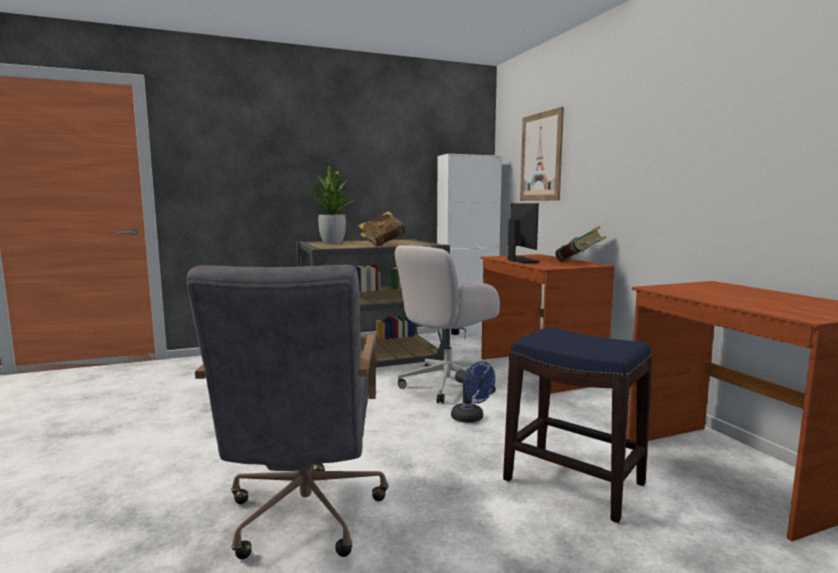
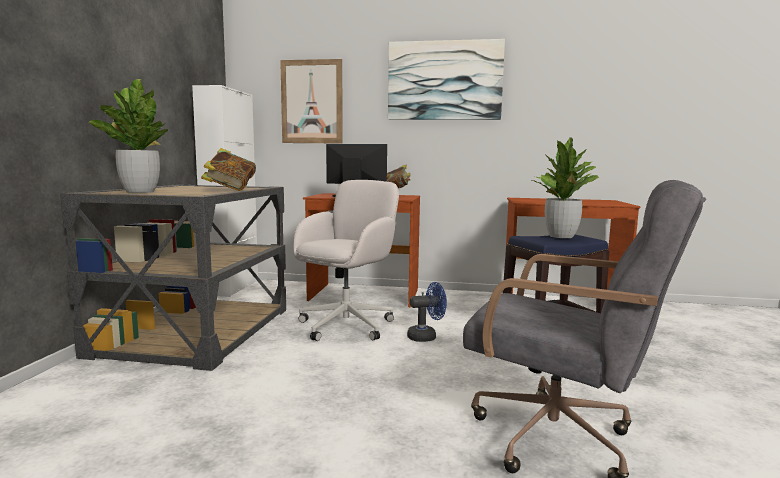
camera: 60 degrees left, 0 degrees up
(447, 385) = (346, 326): white office chair -> white office chair turned 135 degrees counterclockwise
(596, 341) = (561, 236): none -> potted plant
(651, 113) = (444, 81): none -> picture

